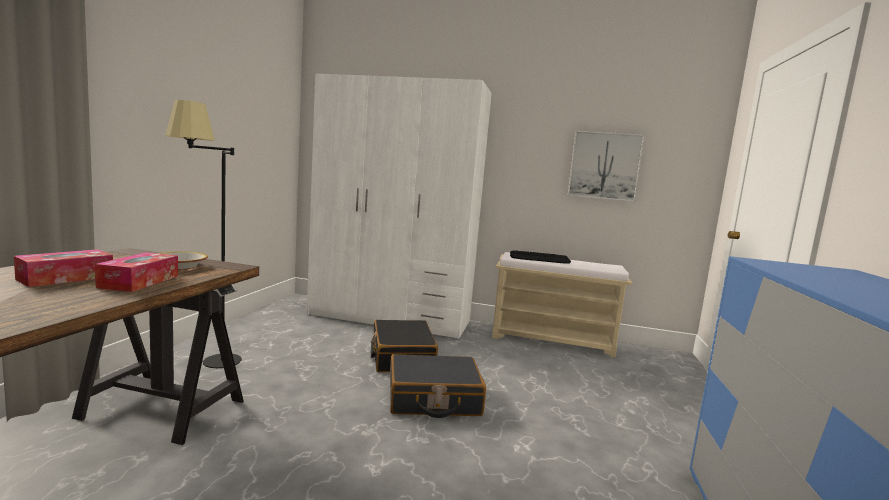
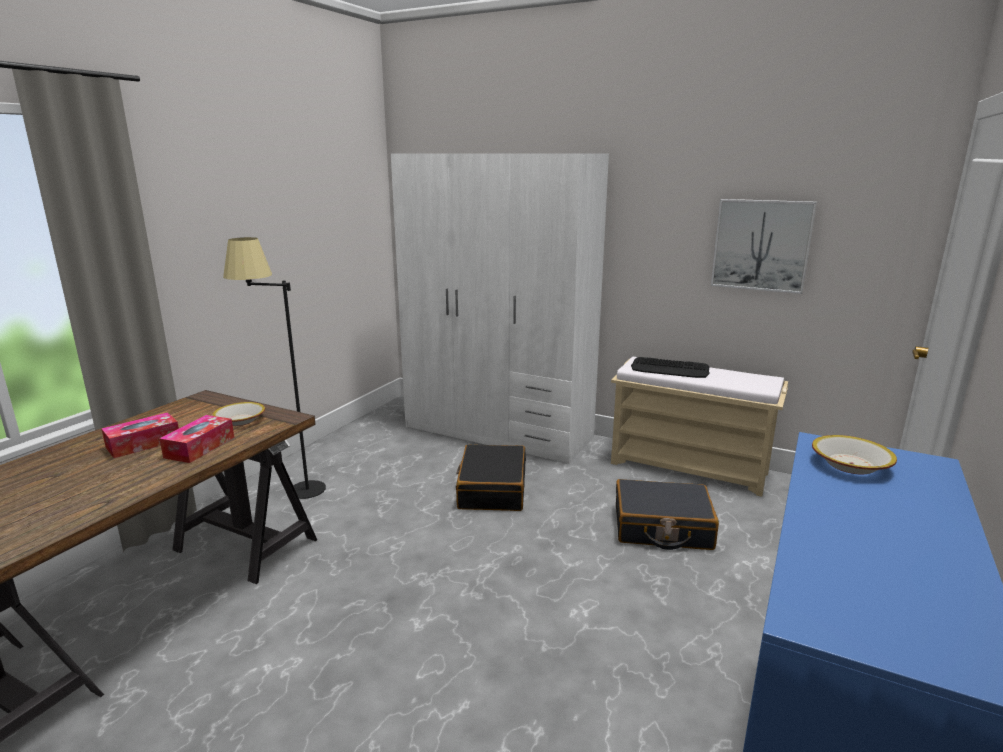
camera: 15 degrees right, 10 degrees up
(433, 399) = (506, 546): black suitcase -> black suitcase (662, 528)
(797, 269) = (850, 465): none -> bowl

